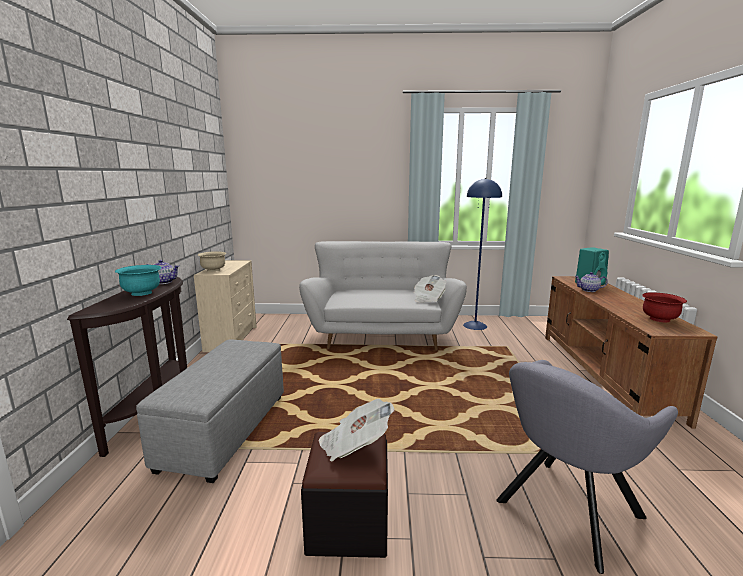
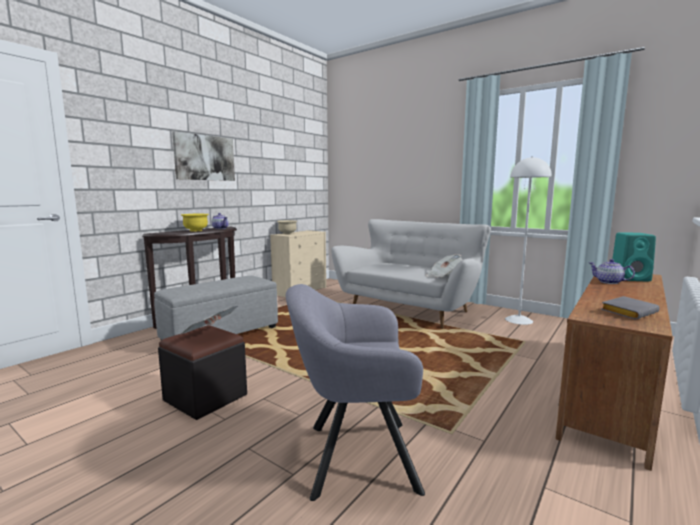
camera: 35 degrees right, 5 degrees down
(120, 177) = (204, 158): none -> picture
(142, 293) = (196, 230): turquoise bowl -> yellow bowl
(475, 325) = (519, 320): blue floor lamp -> white floor lamp
(659, 319) = (628, 312): red bowl -> grey book

